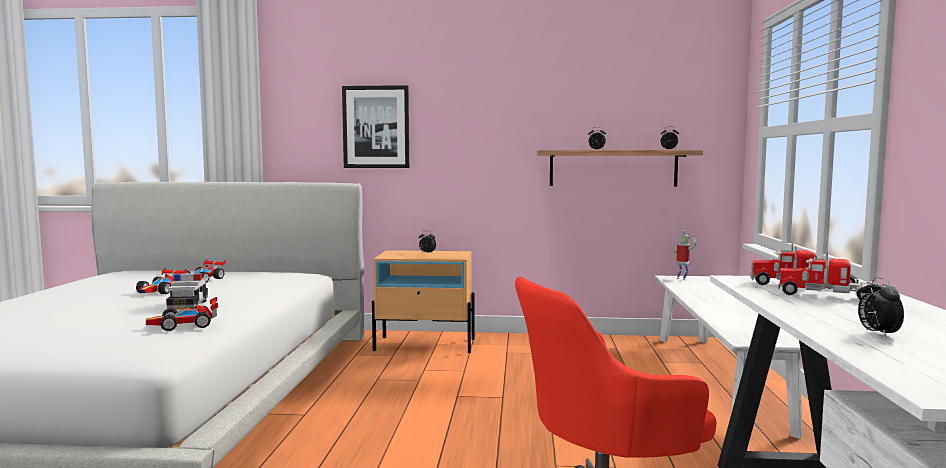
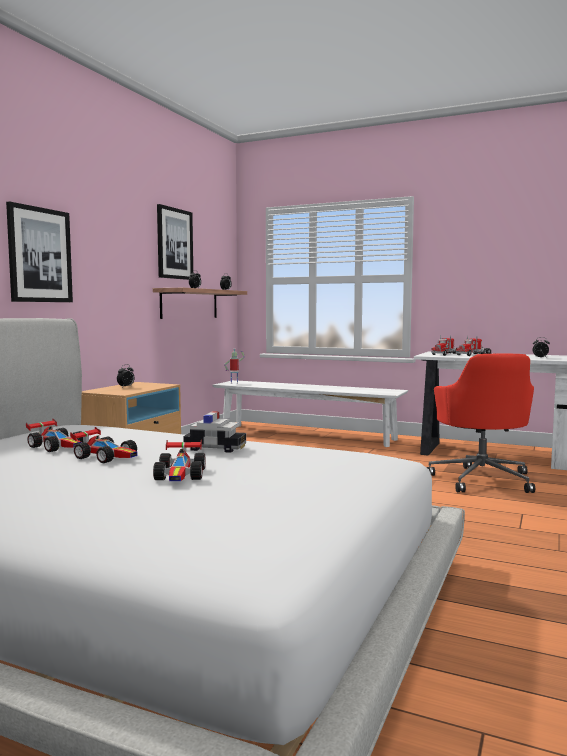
camera: 70 degrees left, 0 degrees up
(185, 325) = (305, 448): toy car -> toy car (182, 474)
(583, 96) = (174, 243): none -> picture

